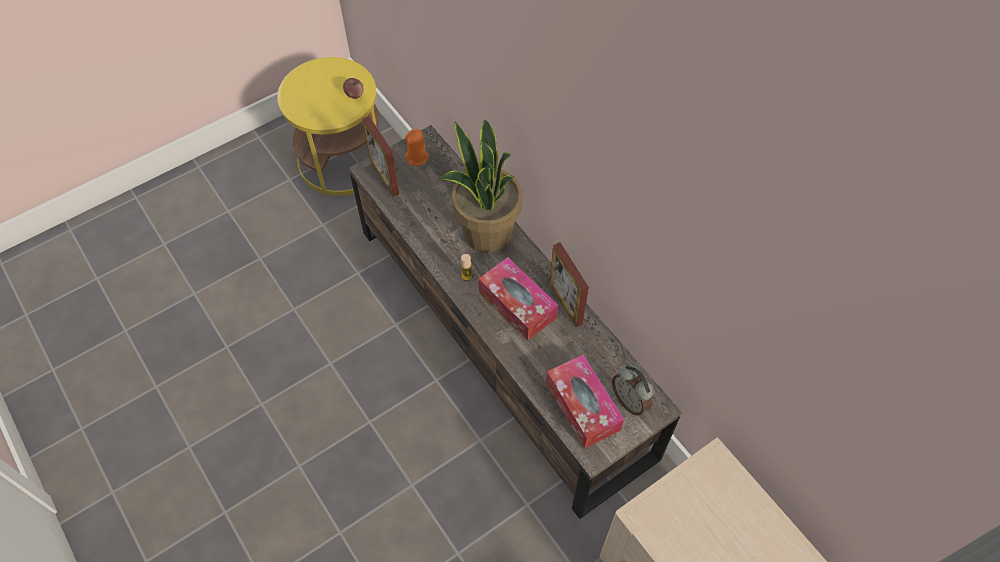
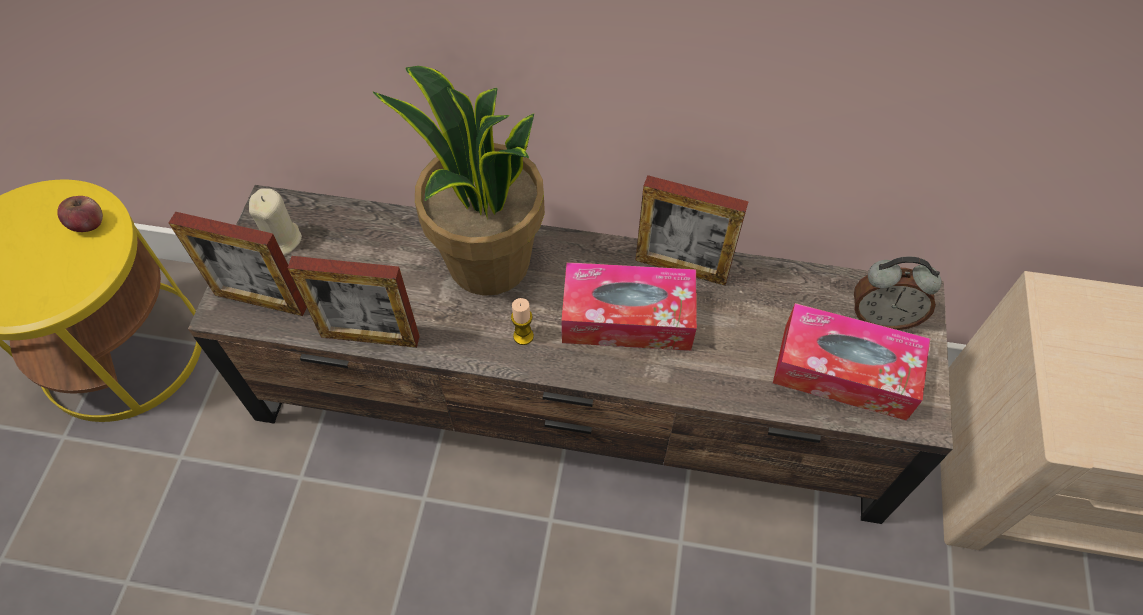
camera: 45 degrees left, 0 degrees up
(409, 226) = (370, 336): none -> picture frame
(417, 157) = (282, 239): orange candle -> beige candle

